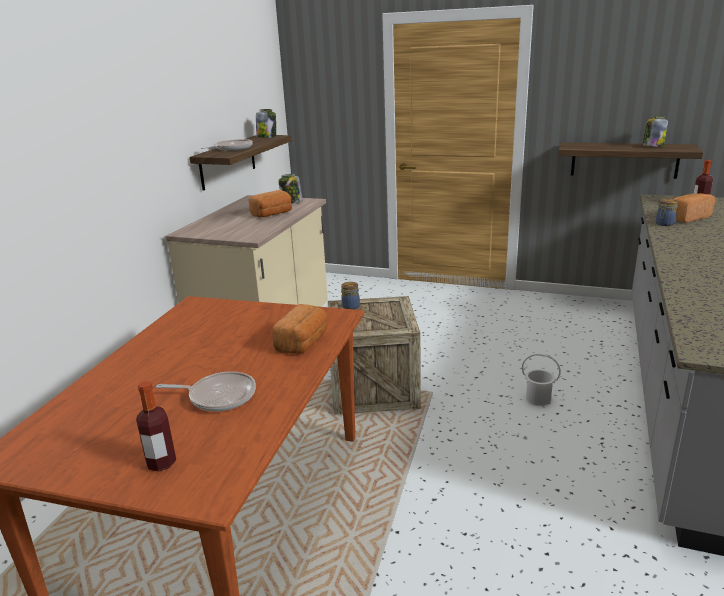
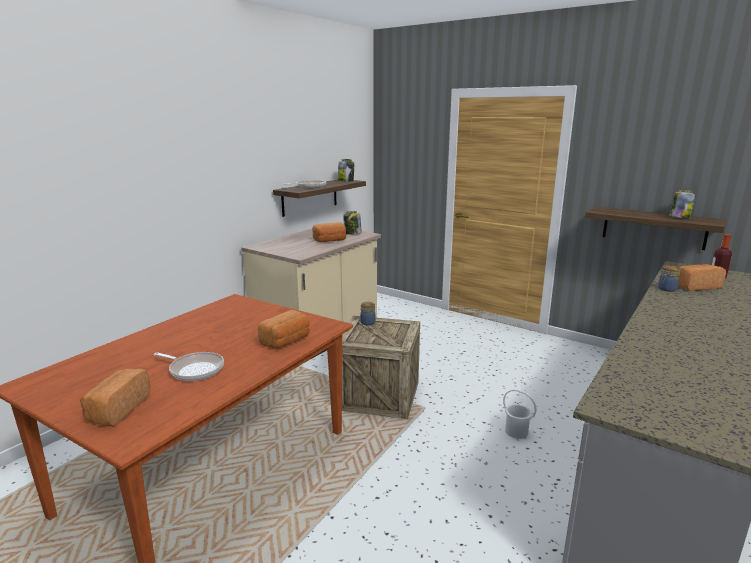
camera: 15 degrees right, 5 degrees down
(161, 463) = (117, 409): bottle -> bread

